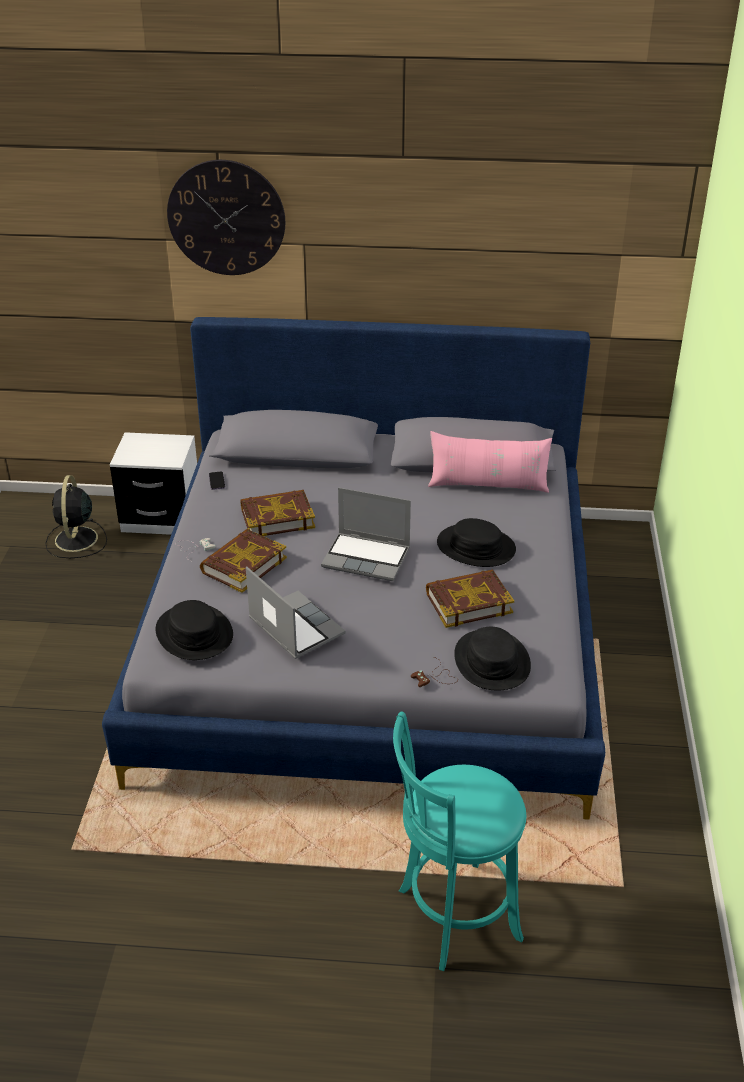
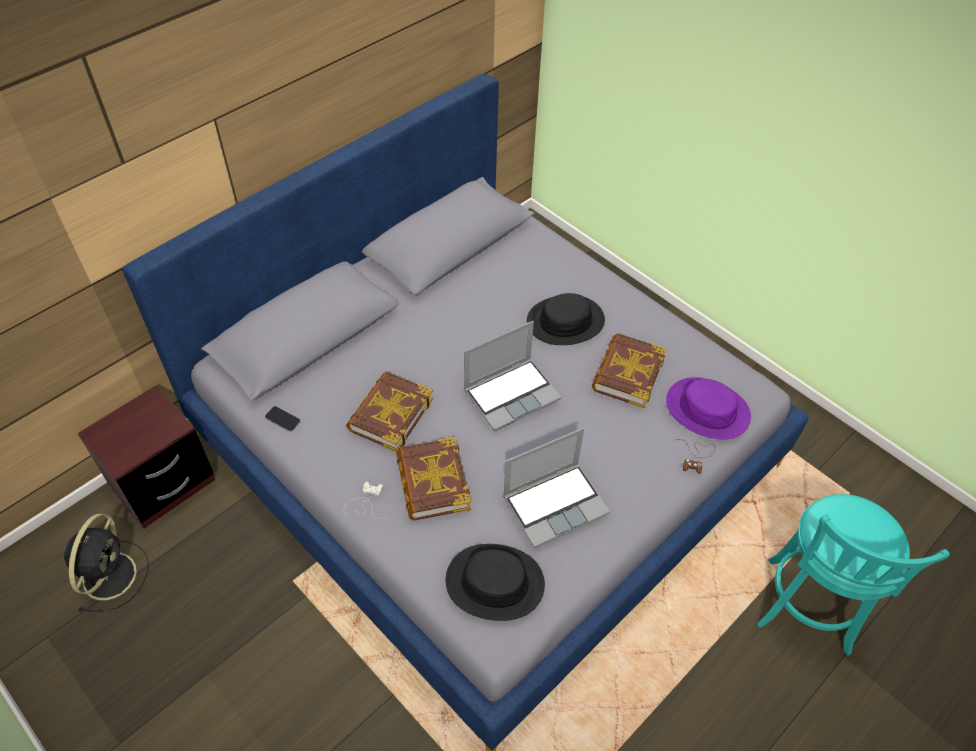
camera: 50 degrees left, 15 degrees up
(76, 540) = (110, 573): black fan -> black fan turned 120 degrees counterclockwise
(161, 518) = (163, 484): white nightstand -> brown nightstand
(226, 218) = (121, 133): wall clock -> none
(294, 627) = (555, 504): laptop -> laptop turned 150 degrees clockwise
(488, 485) = (495, 259): pink pillow -> none
(492, 661) = (707, 409): black hat -> purple hat

